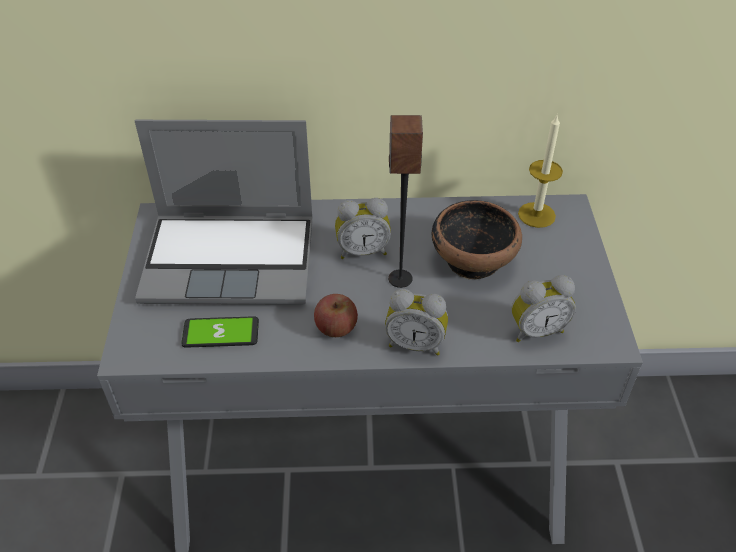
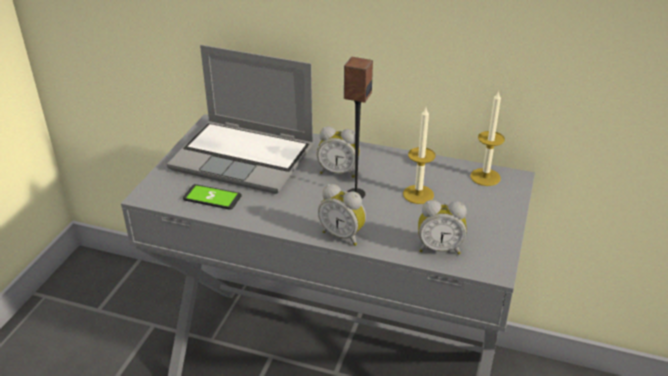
camera: 20 degrees right, 10 degrees down
(336, 327) = (292, 212): apple -> none
(473, 259) = (418, 194): bowl -> candle

